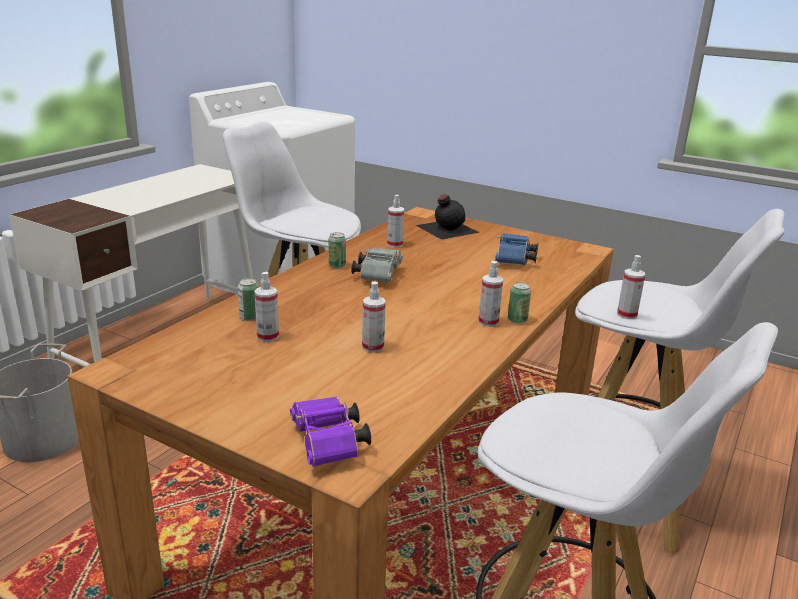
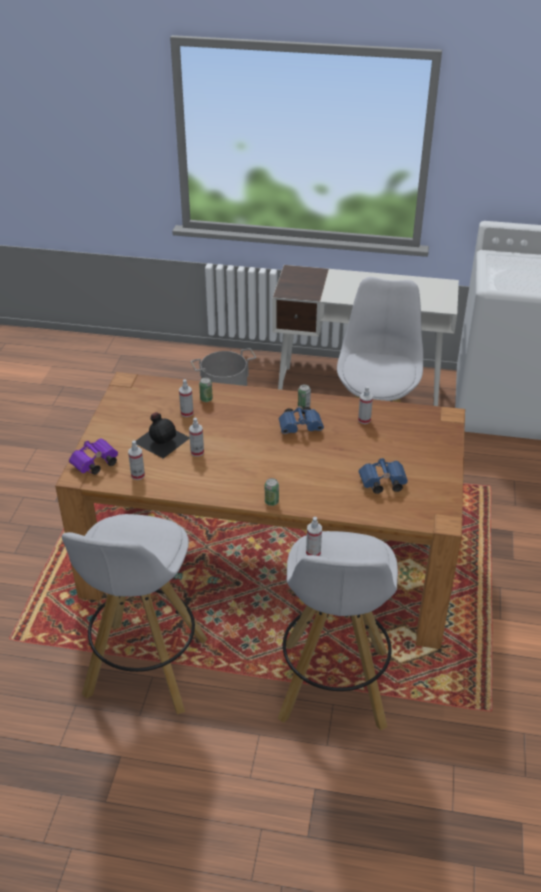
camera: 70 degrees right, 15 degrees up
(378, 275) = (301, 427): grey binoculars -> blue binoculars
(446, 228) = (423, 435): black bottle -> black bottle (161, 439)
(488, 322) = (259, 489): spray bottle -> spray bottle (138, 475)

